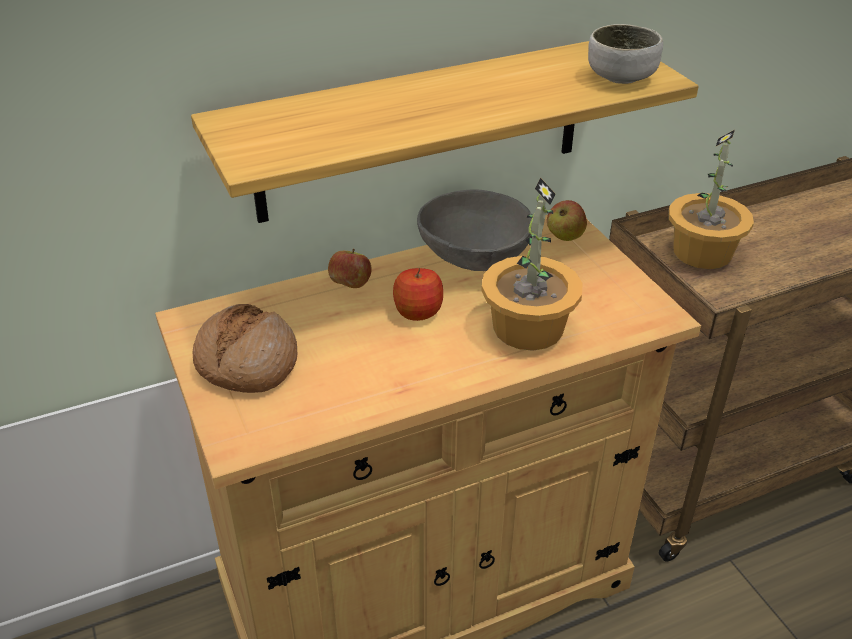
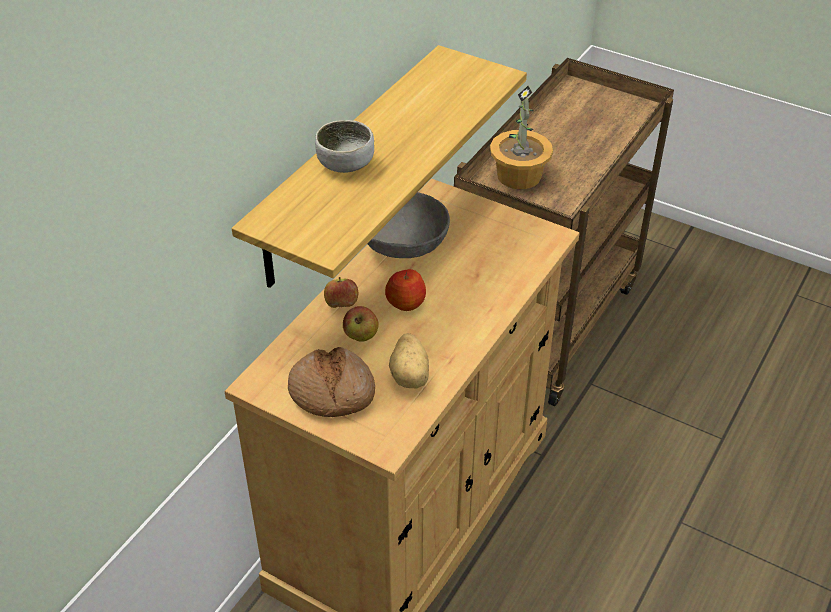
camera: 35 degrees left, 5 degrees up
(343, 385) = (410, 375): none -> potato
(526, 327) = (483, 281): potted plant -> none
(565, 236) = (446, 204): apple -> apple (361, 336)
(621, 77) = (477, 83): bowl -> bowl (345, 164)

